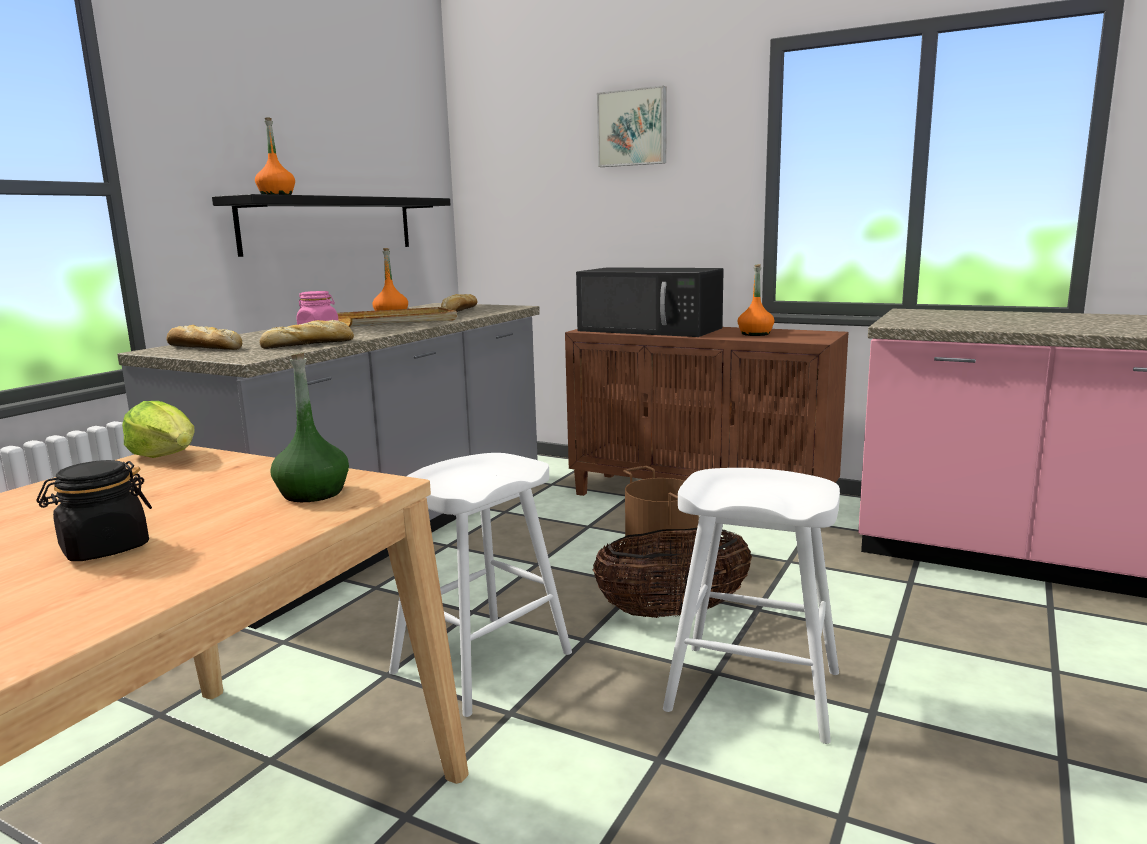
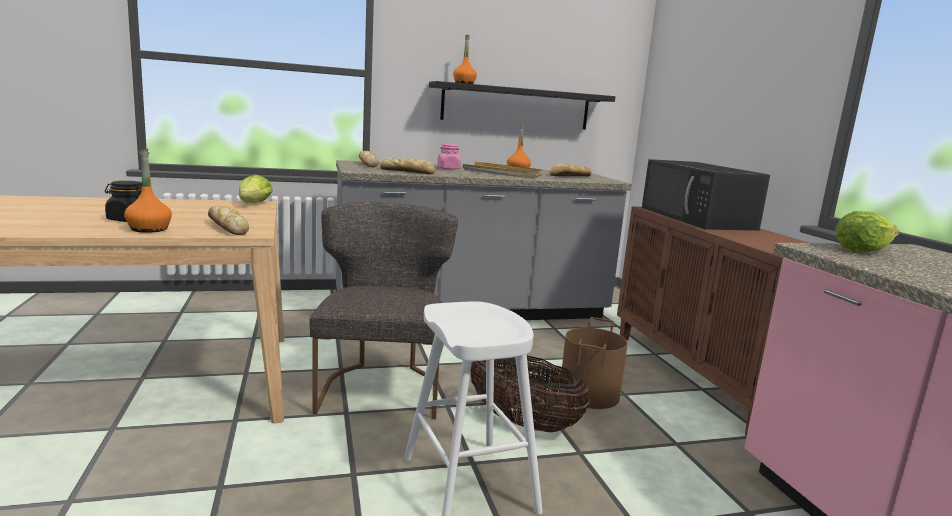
camera: 45 degrees right, 0 degrees up
(312, 493) = (227, 227): green bottle -> bread
(481, 663) = (382, 387): white stool -> grey chair
(633, 128) = (755, 43): picture -> none
(755, 334) = (762, 239): orange bottle -> orange bottle (149, 229)
(912, 319) = (862, 250): none -> lettuce

